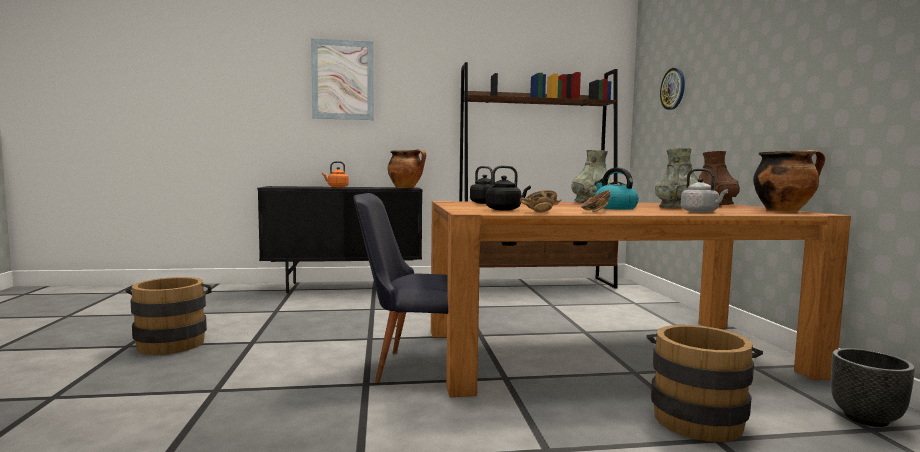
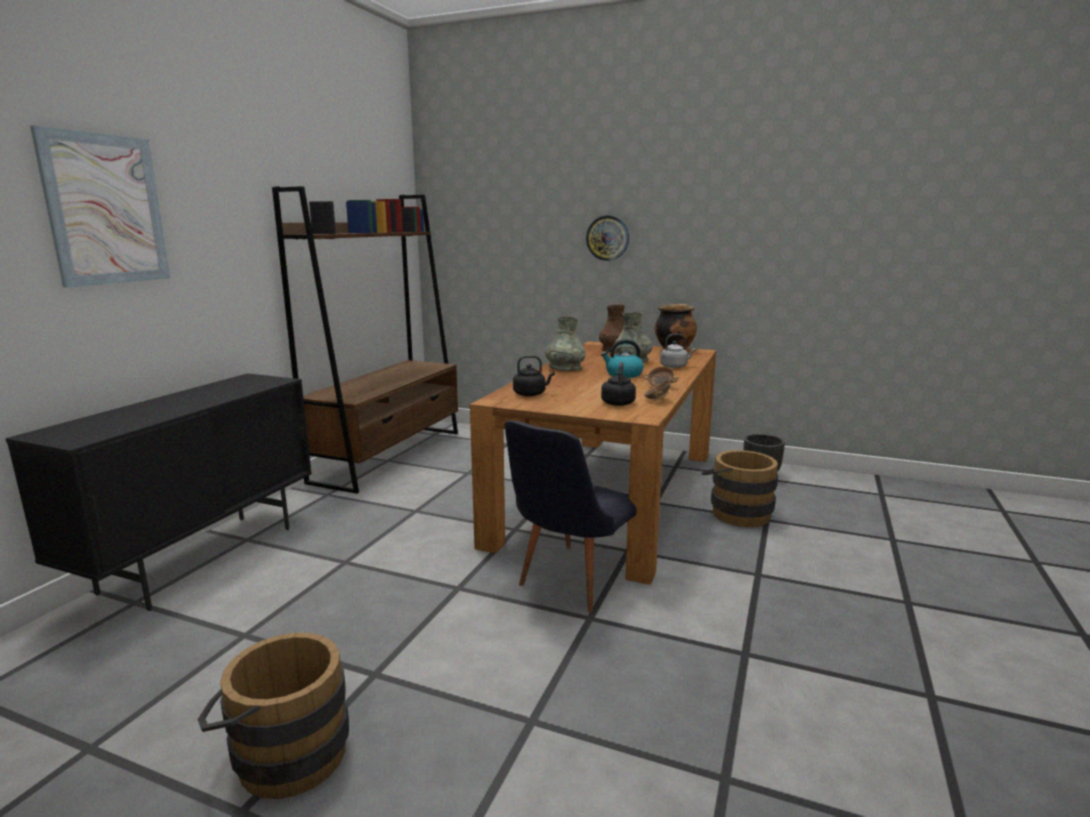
camera: 60 degrees left, 10 degrees up
(337, 187) = (164, 406): orange kettle -> none
(406, 188) = (263, 381): cooking pot -> none
(673, 89) = (494, 225): wall clock -> wall clock (607, 238)

